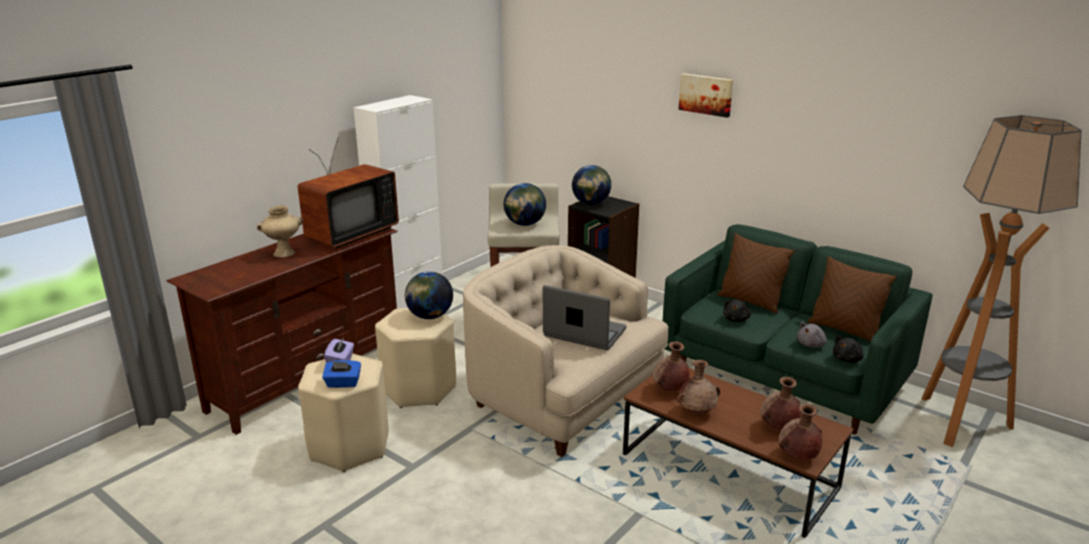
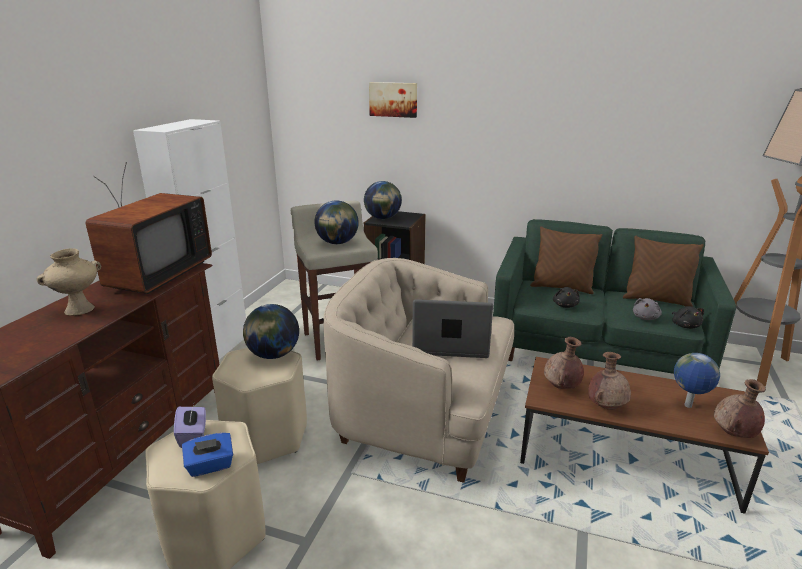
camera: 20 degrees left, 0 degrees up
(706, 94) = (490, 102): picture -> picture (393, 99)
(778, 428) = (688, 406): brown vase -> globe
(847, 359) = (685, 325): black plush toy -> black plush toy turned 45 degrees counterclockwise

